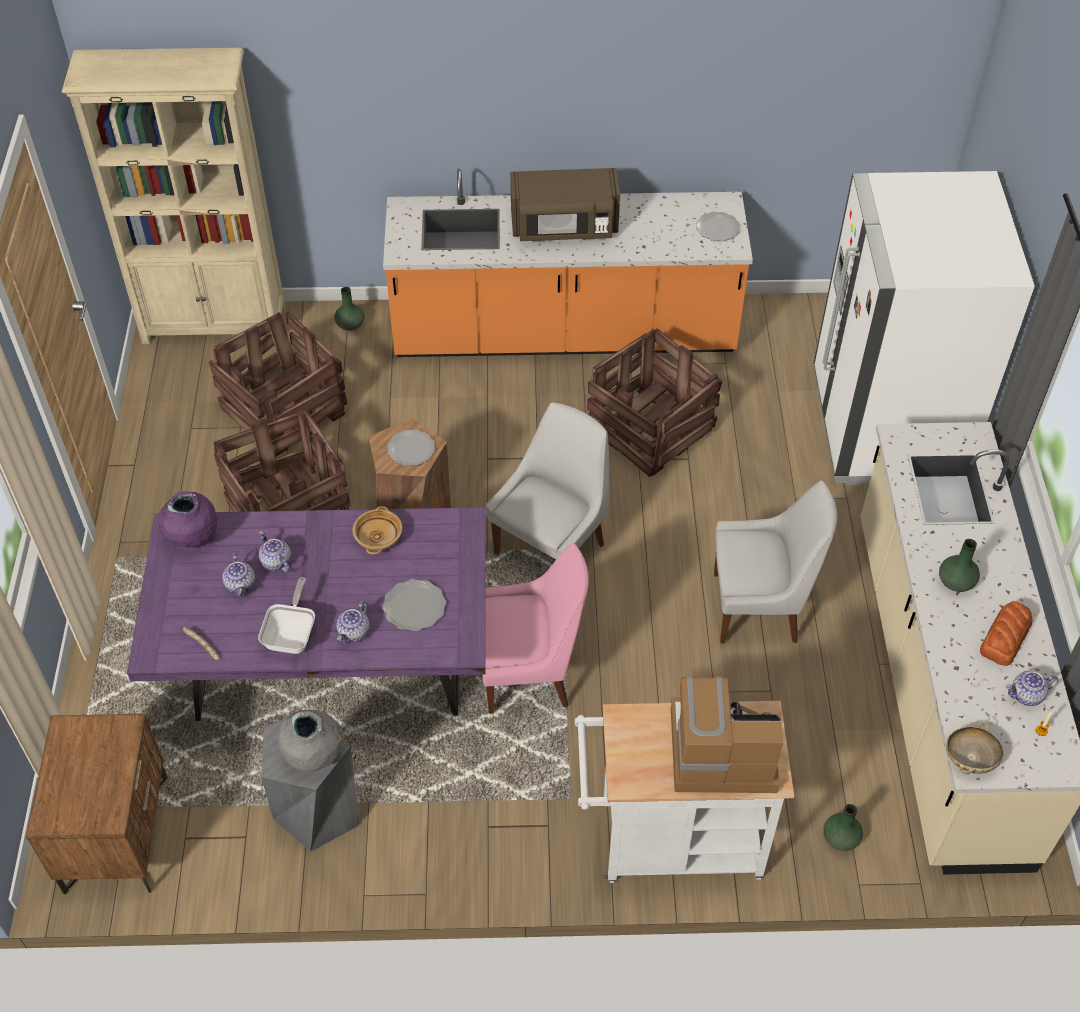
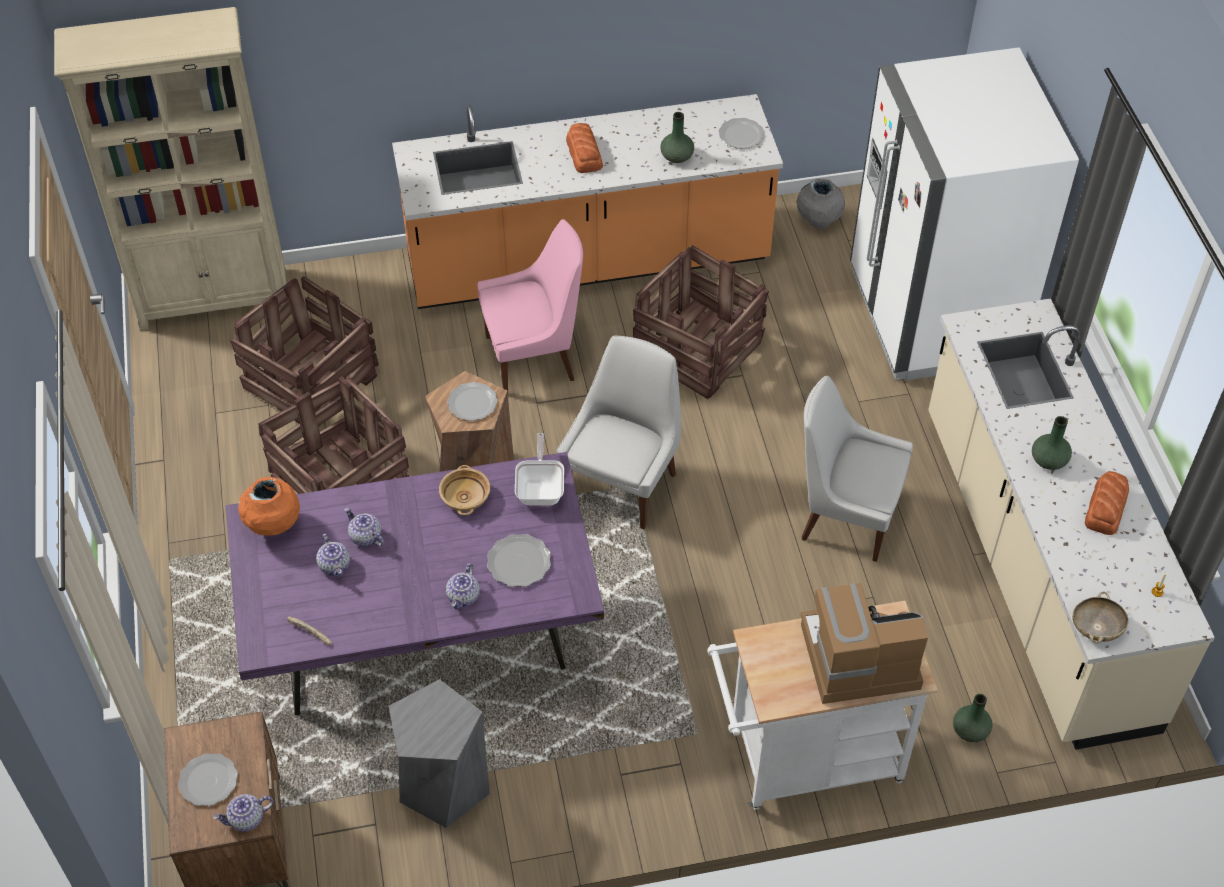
camera: 10 degrees left, 0 degrees up
(80, 772) = (209, 780): none -> plate
(194, 539) = (274, 526): purple vase -> orange vase
(292, 635) = (401, 608): frying pan -> frying pan (541, 489)
(315, 757) = (448, 728): grey vase -> grey vase (818, 222)
(350, 325) = (360, 281): green vase -> green vase (677, 157)
(529, 673) = (628, 615): pink chair -> pink chair (534, 357)
(564, 228) = (584, 153): brown microwave -> bread
(759, 608) = (845, 516): white chair -> white chair turned 150 degrees counterclockwise
(1026, 695) = (1136, 560): teapot -> teapot (246, 819)

